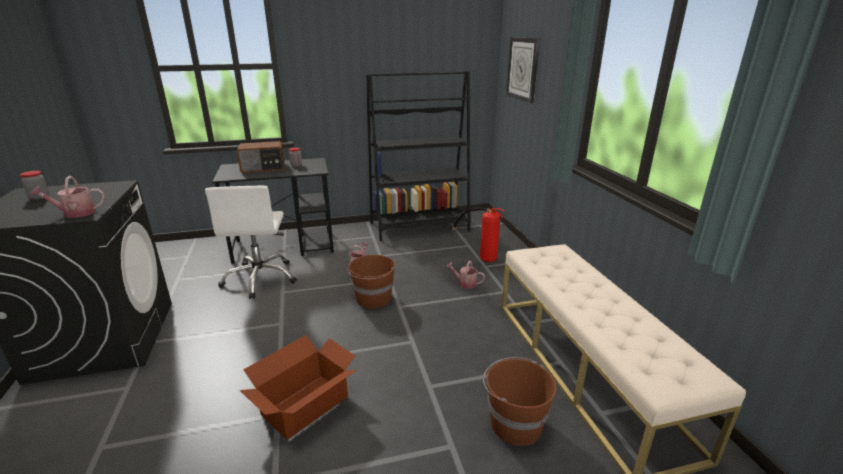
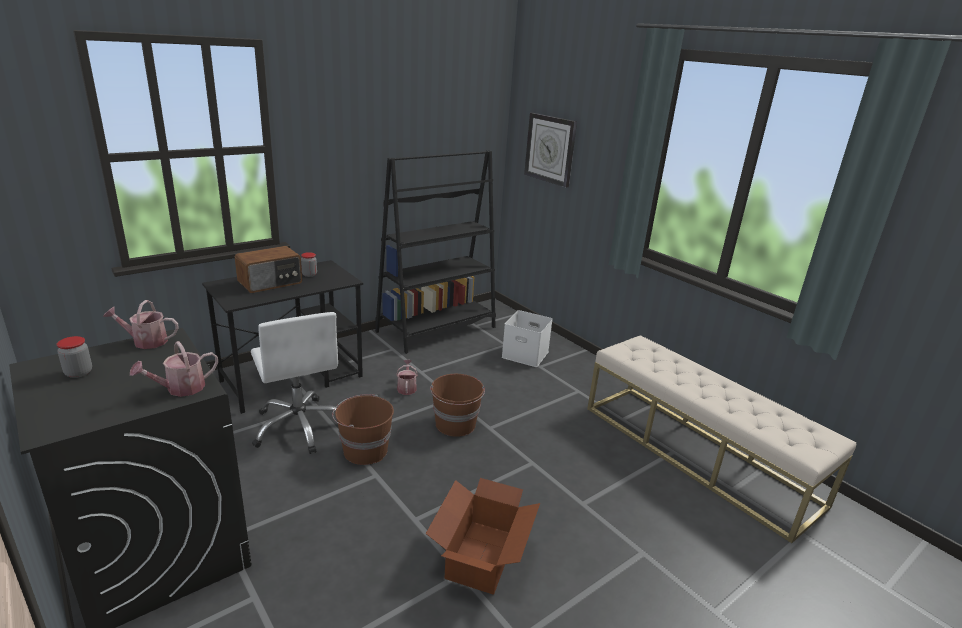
camera: 25 degrees left, 0 degrees up
(465, 283) = (534, 389): watering can -> watering can (146, 341)
(480, 255) = (526, 354): fire extinguisher -> white storage box
(514, 424) = (676, 517): brown bucket -> brown bucket (364, 450)

